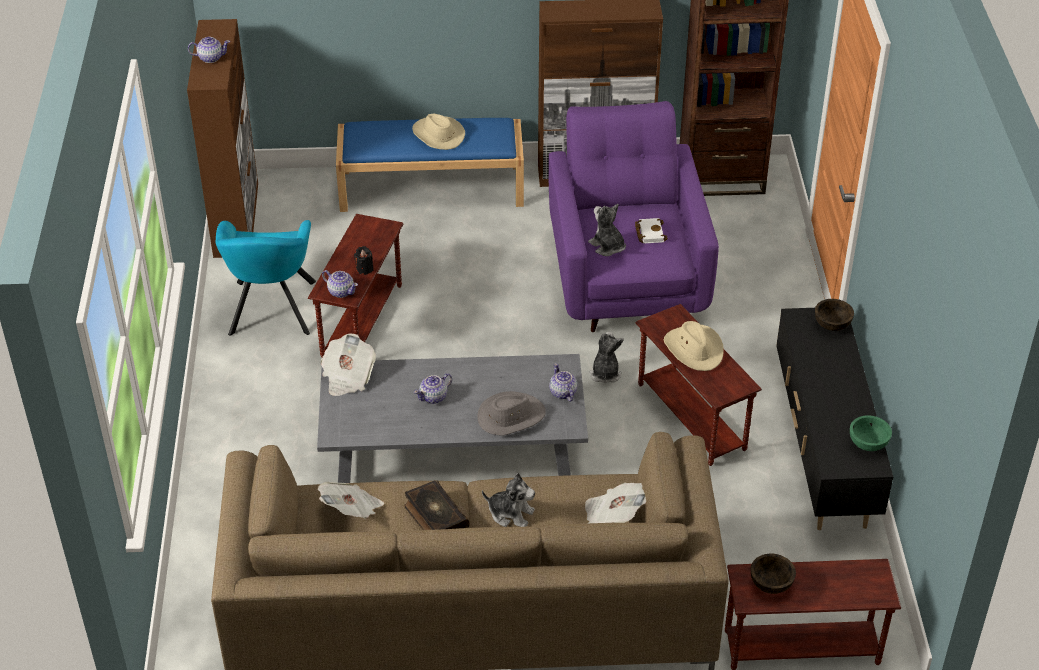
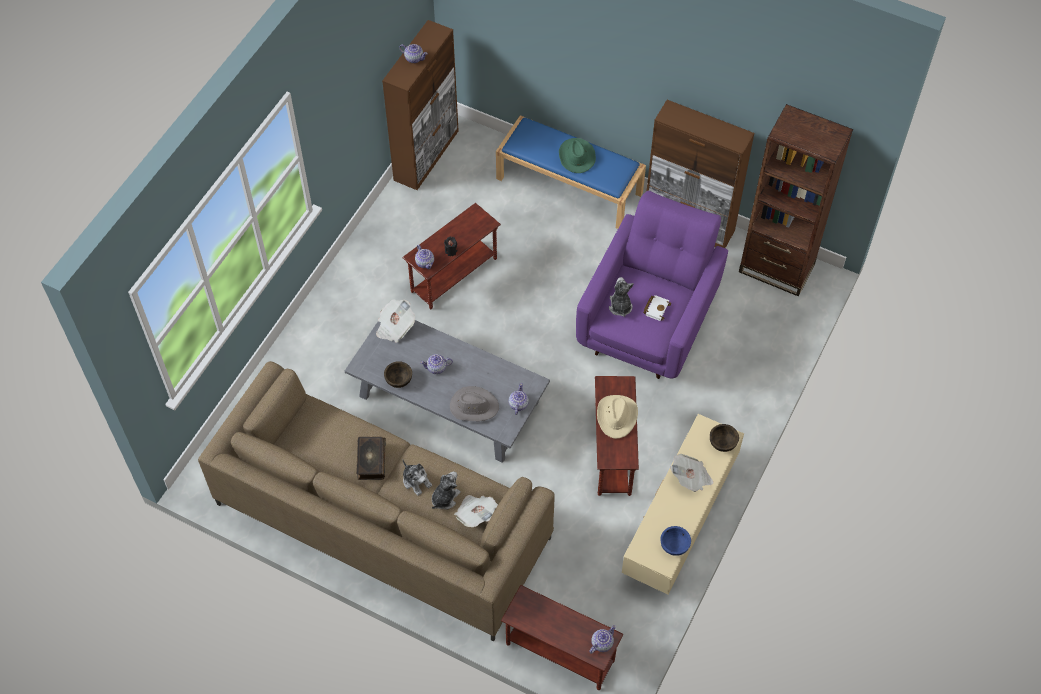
camera: 30 degrees right, 15 degrees up
(271, 311) = (403, 241): turquoise armchair -> none
(352, 510) = (327, 431): newspaper -> newspaper (691, 478)
(437, 135) = (576, 156): beige hat -> green hat
(605, 373) = (581, 391): plush toy -> plush toy (444, 498)
(771, 584) = (536, 612): brown bowl -> brown bowl (398, 380)
(822, 454) = (678, 524): black tv stand -> beige tv stand
(868, 443) = (674, 545): green bowl -> blue bowl
(873, 580) = (601, 643): none -> teapot

